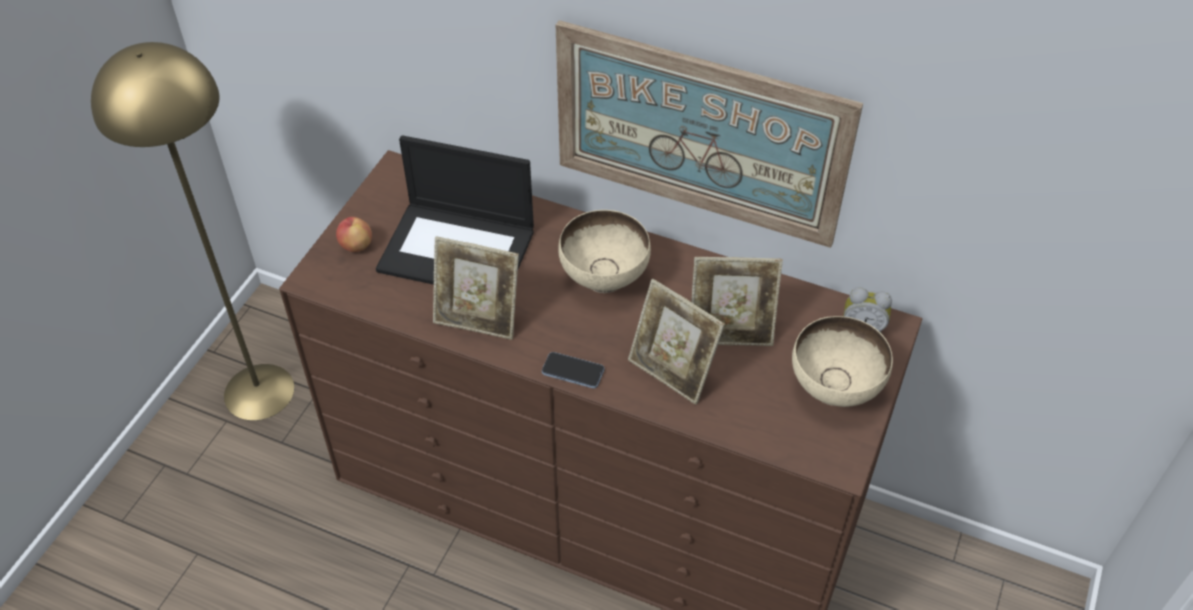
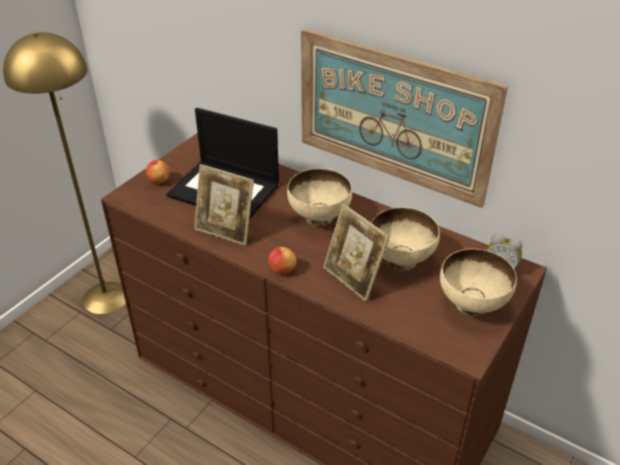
camera: 10 degrees right, 10 degrees down
(573, 371) = (282, 270): phone -> apple
(730, 332) = (401, 260): picture frame -> beige bowl

